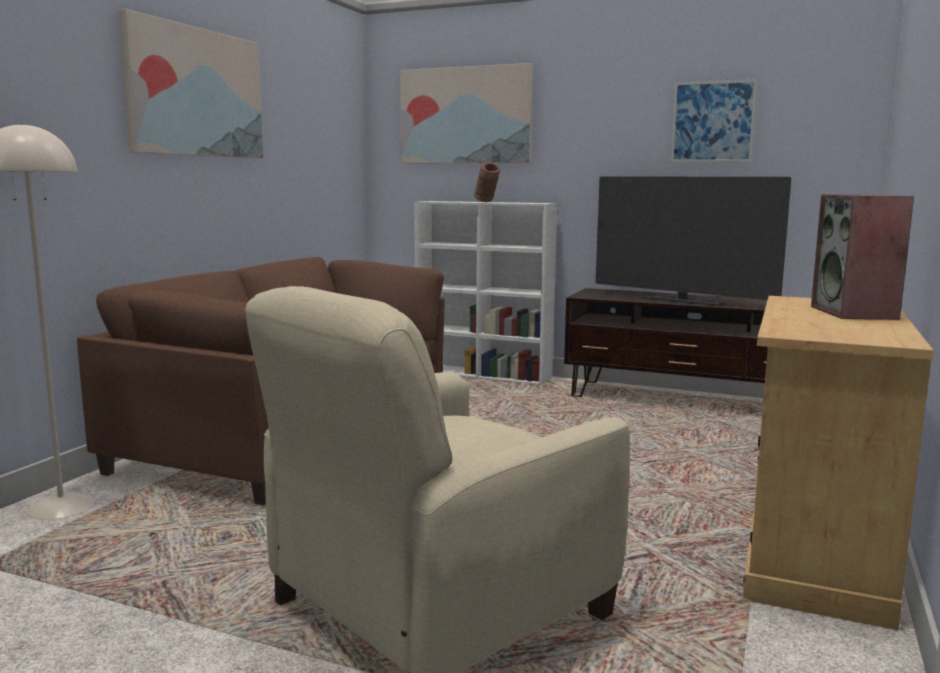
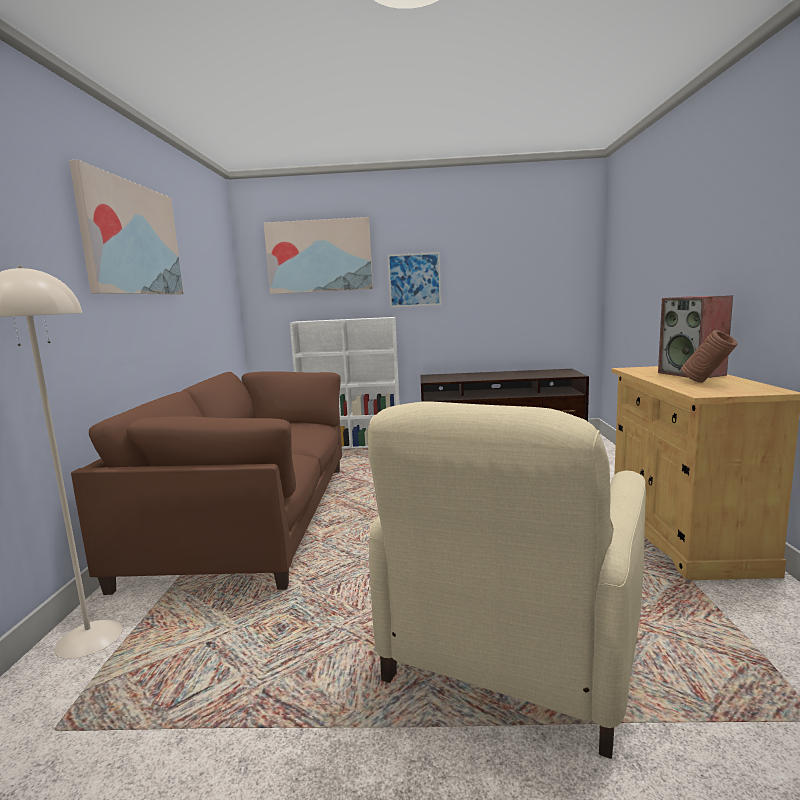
camera: 20 degrees left, 0 degrees up
(486, 202) = (346, 319): brown vase -> brown vase (706, 383)
(681, 301) = (496, 377): television -> none
(713, 121) = (497, 255): picture -> picture (414, 280)

